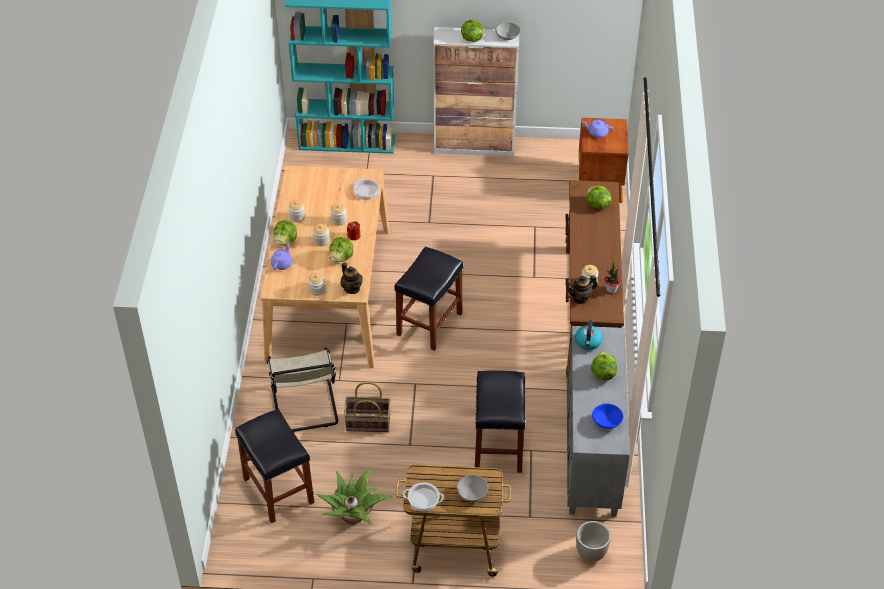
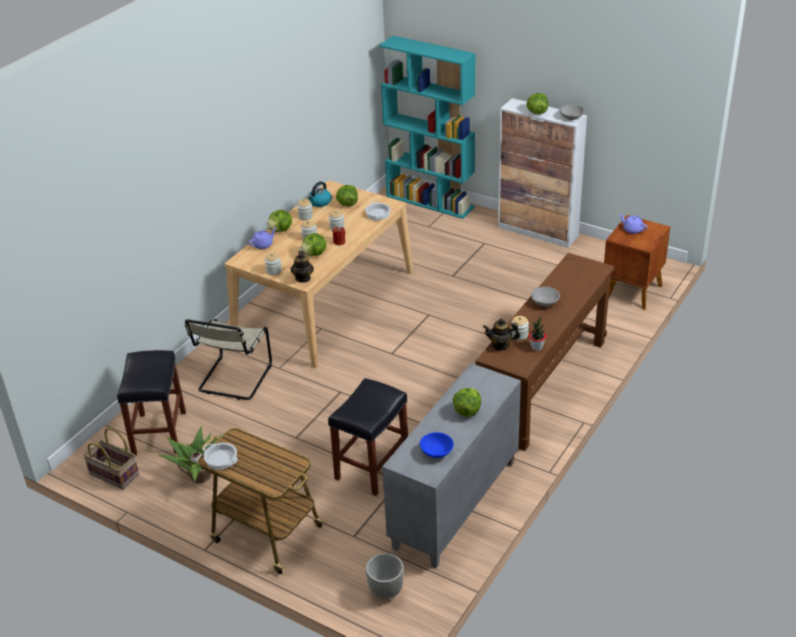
camera: 30 degrees right, 10 degrees down
(367, 423) = (275, 408): basket -> basket (113, 474)
(429, 323) = (391, 350): black stool -> none
(472, 493) = (267, 470): grey bowl -> grey bowl (544, 302)
(588, 342) = (475, 381): kettle -> kettle (319, 202)
(597, 205) = (578, 278): lettuce -> lettuce (347, 204)

